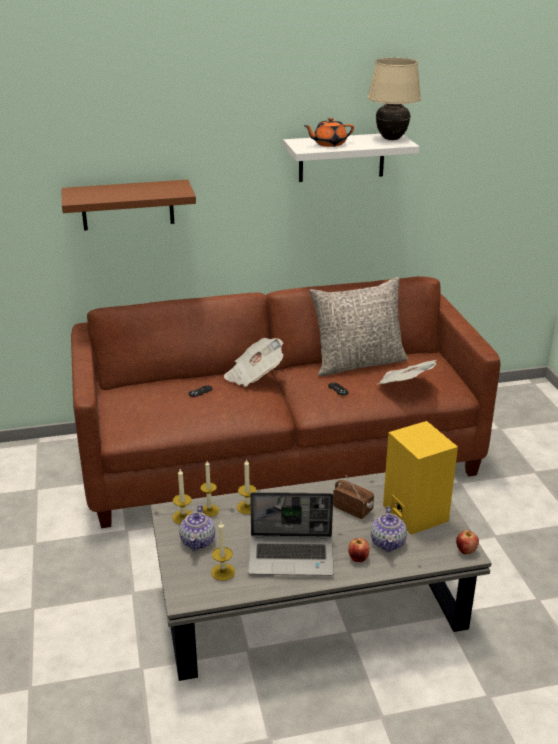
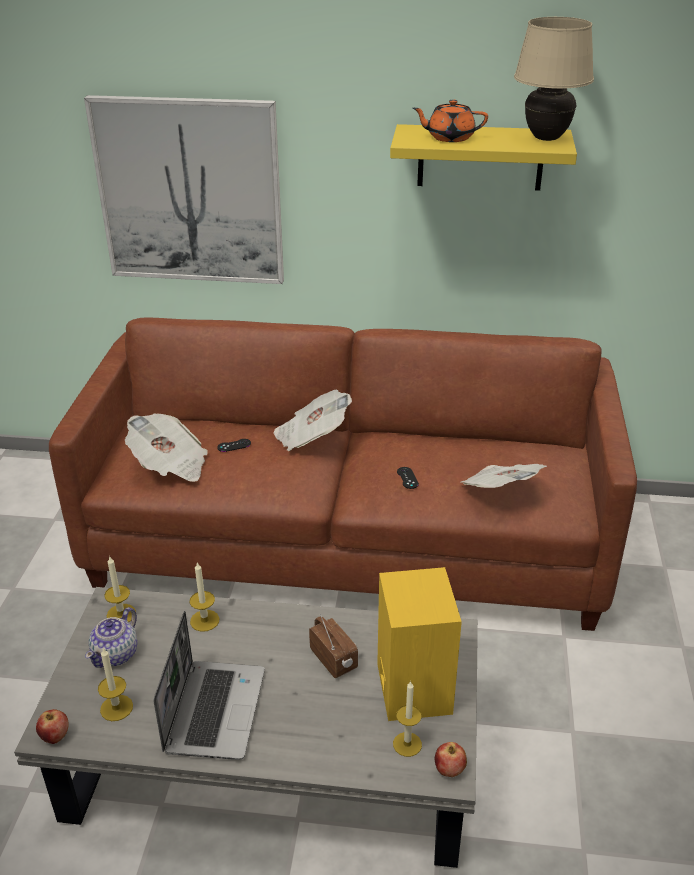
camera: 20 degrees right, 5 degrees up
(127, 205) = (190, 192): brown shelf -> picture
(160, 412) = (170, 465): none -> newspaper
(209, 510) = (157, 613): candle -> candle (407, 744)
(292, 556) = (214, 709): laptop -> laptop turned 105 degrees counterclockwise
(341, 157) = (480, 157): white shelf -> yellow shelf
(358, 363) = (459, 444): grey pillow -> none
(358, 558) = (295, 738): apple -> apple (55, 737)
(388, 542) = (350, 725): teapot -> none

